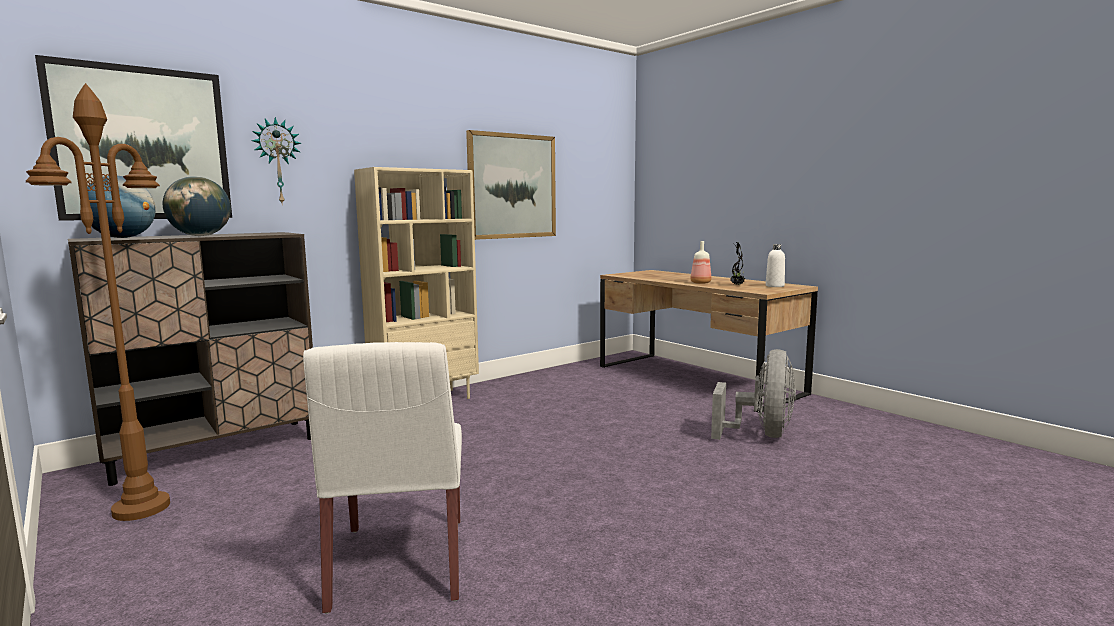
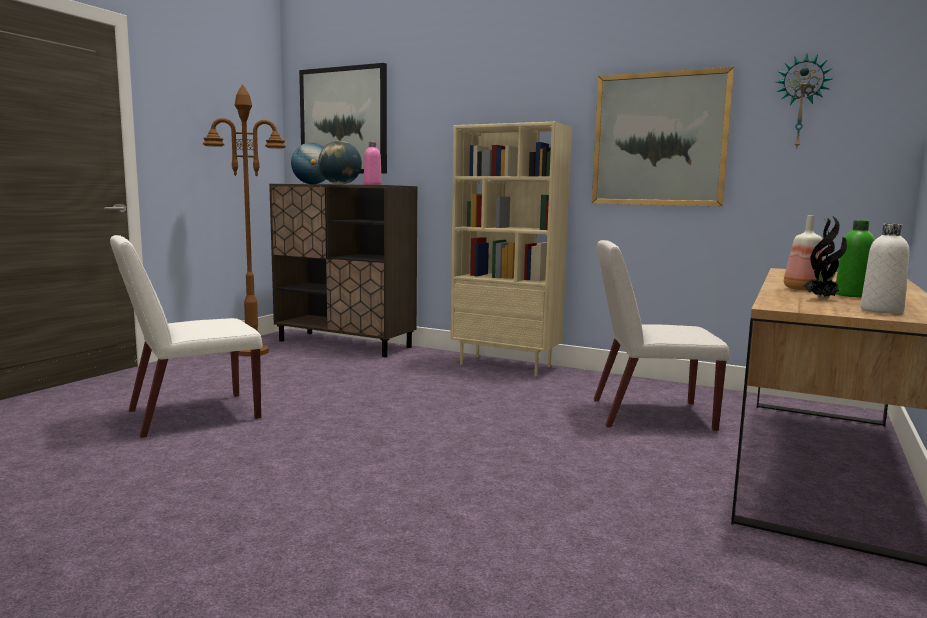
camera: 65 degrees right, 0 degrees up
(265, 234) = (372, 184): none -> pink bottle
(277, 161) = (419, 127): wall clock -> wall clock (801, 102)
(594, 390) = (649, 415): none -> white chair
(724, 282) = (852, 295): none -> green bottle
(761, 434) = (622, 529): grey fan -> none

